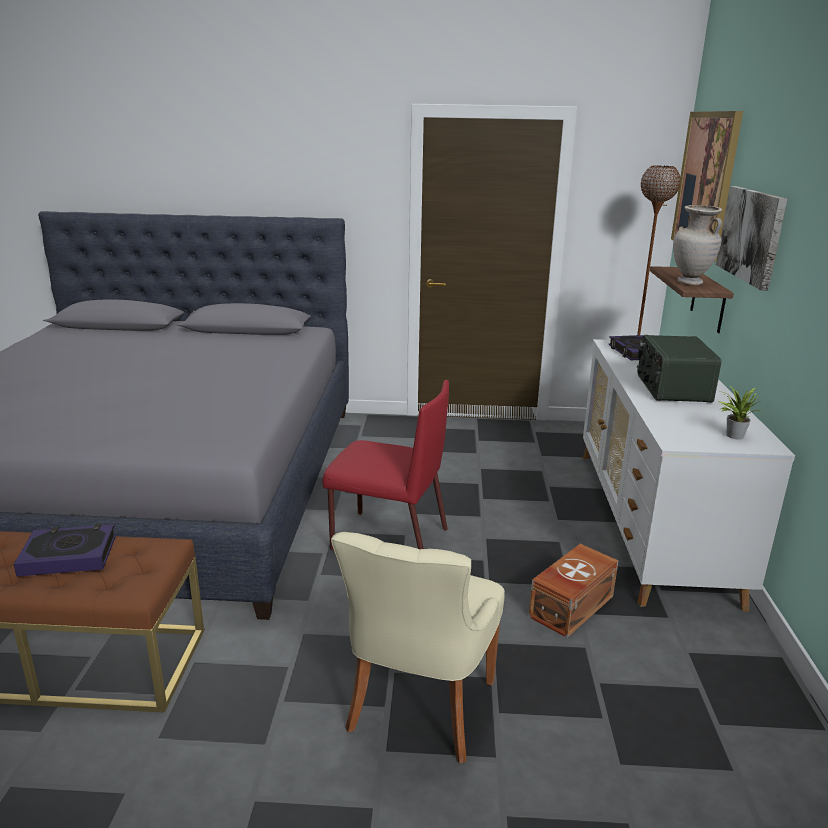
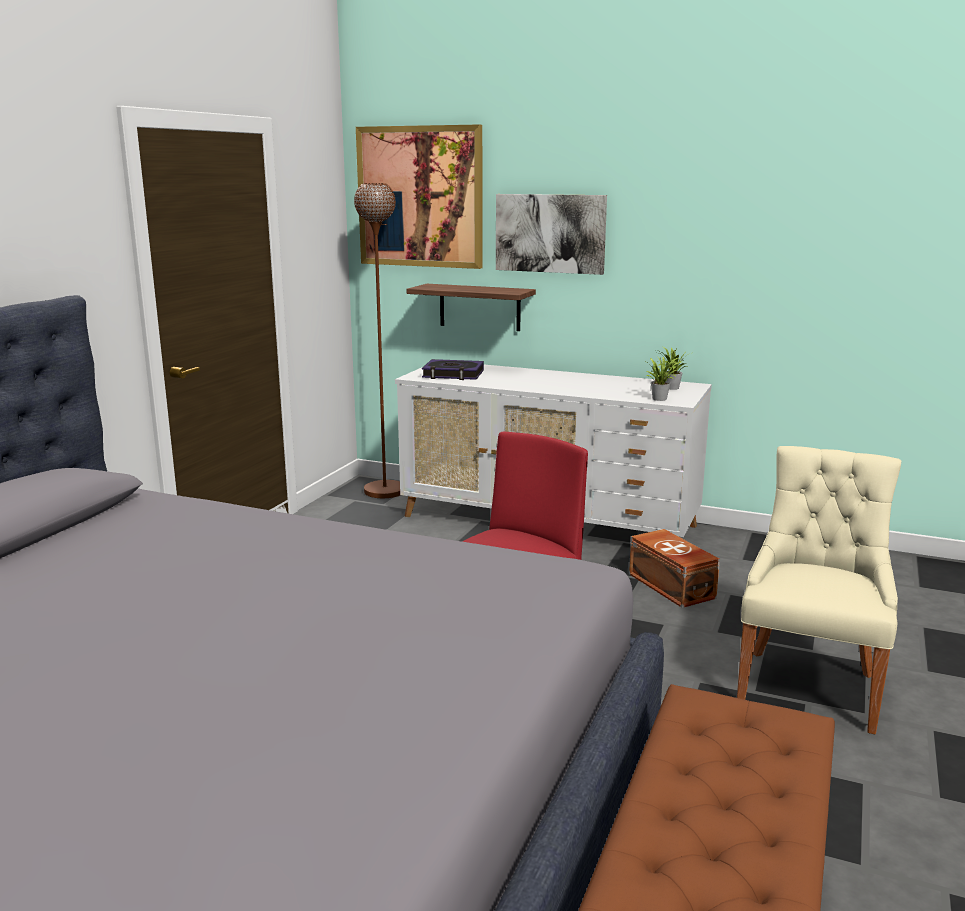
camera: 70 degrees left, 5 degrees down
(68, 555) = (710, 778): book -> none
(418, 709) = (808, 686): beige chair -> beige chair turned 105 degrees counterclockwise
(671, 388) = (558, 383): radio -> none
(677, 433) = (660, 398): none -> potted plant
(689, 283) = (491, 290): beige vase -> none

